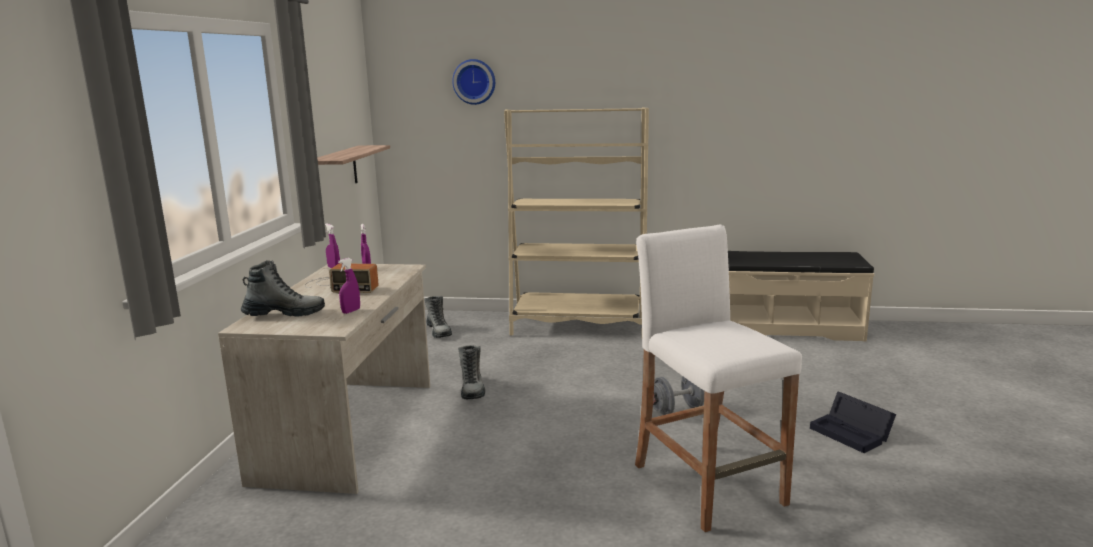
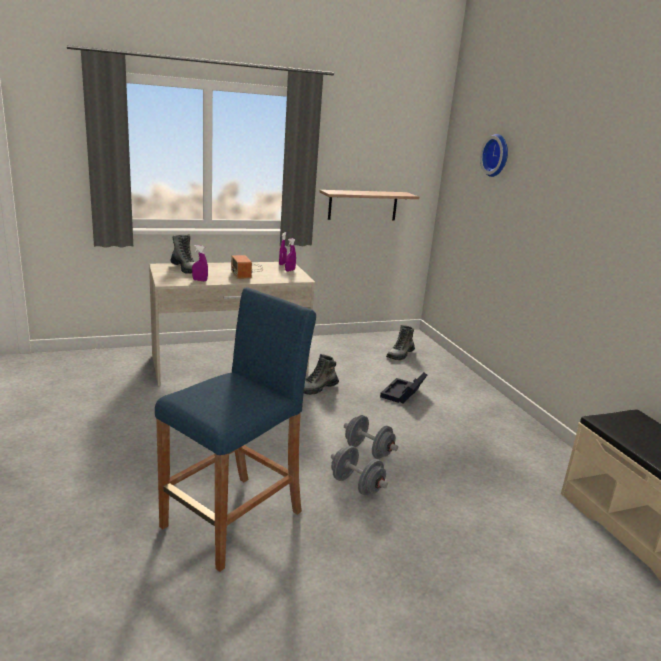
camera: 60 degrees right, 5 degrees up
(578, 326) = (482, 406): beige bookcase -> none
(621, 391) = (368, 451): none -> grey dumbbell
(708, 484) = (233, 520): white stool -> blue stool
(853, 434) = (394, 612): black storage box -> black storage box (402, 394)

